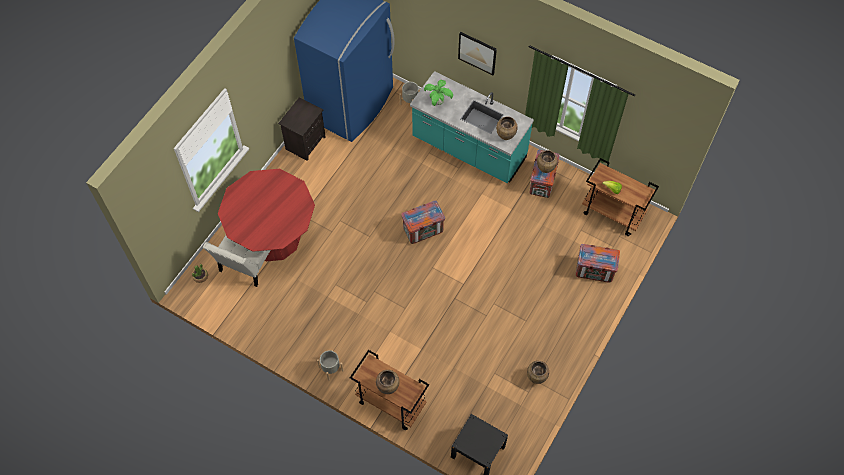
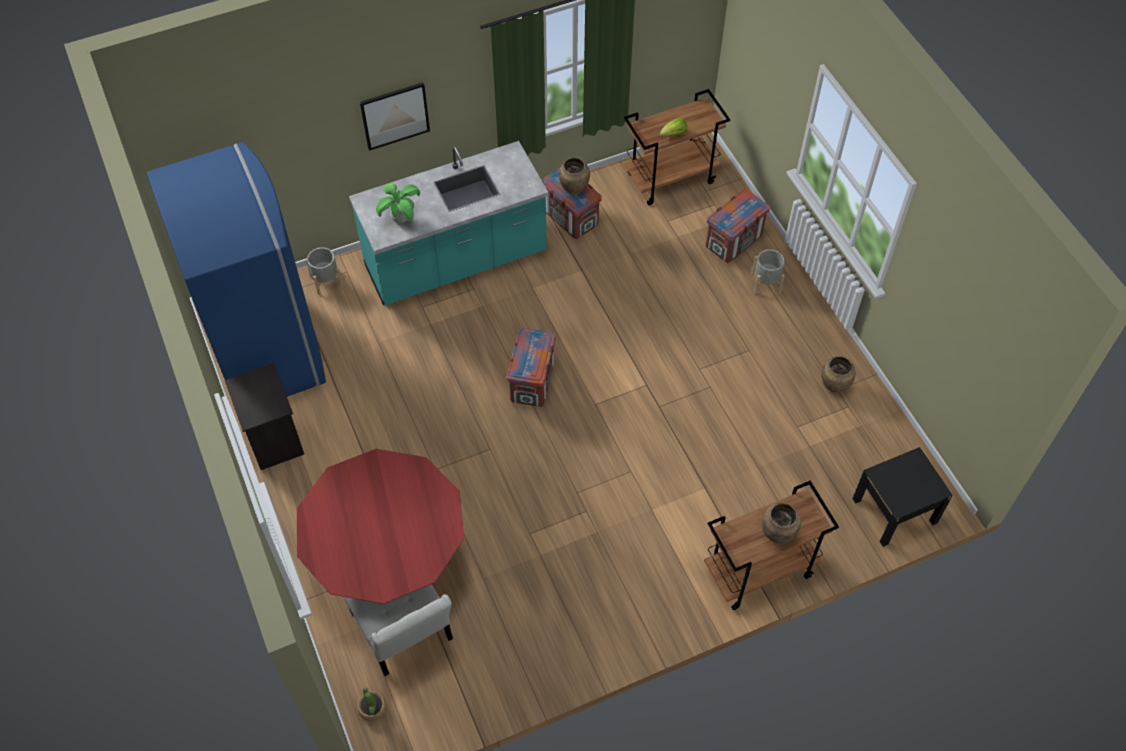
camera: 55 degrees left, 5 degrees down
(331, 369) = (656, 616): grey planter -> grey planter (766, 283)
(505, 136) = (517, 181): brown vase -> none

